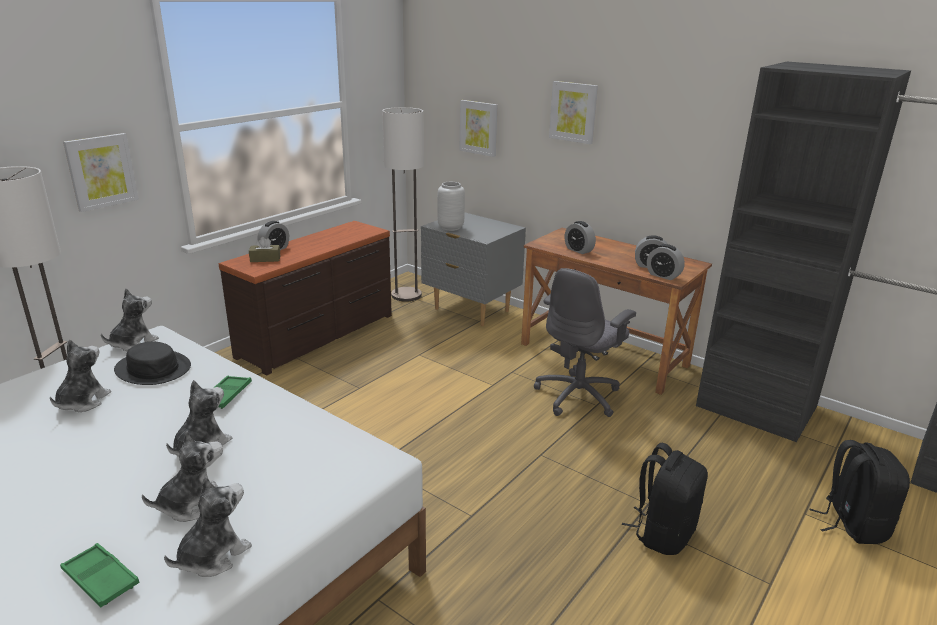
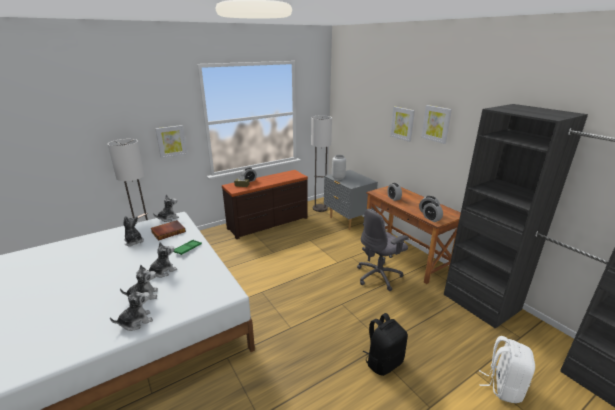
camera: 20 degrees right, 0 degrees up
(82, 402) = (134, 242): plush toy -> plush toy turned 75 degrees counterclockwise
(100, 579) = (92, 321): green tray -> none
(153, 369) = (168, 231): black hat -> book
(479, 128) = (360, 128): picture -> picture (436, 124)
(851, 524) = (503, 386): black backpack -> white backpack

